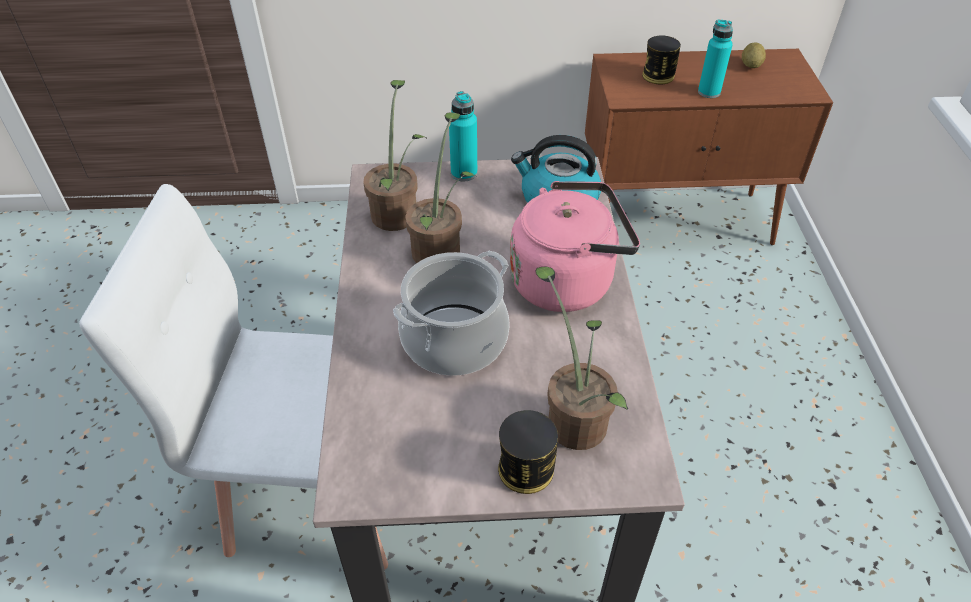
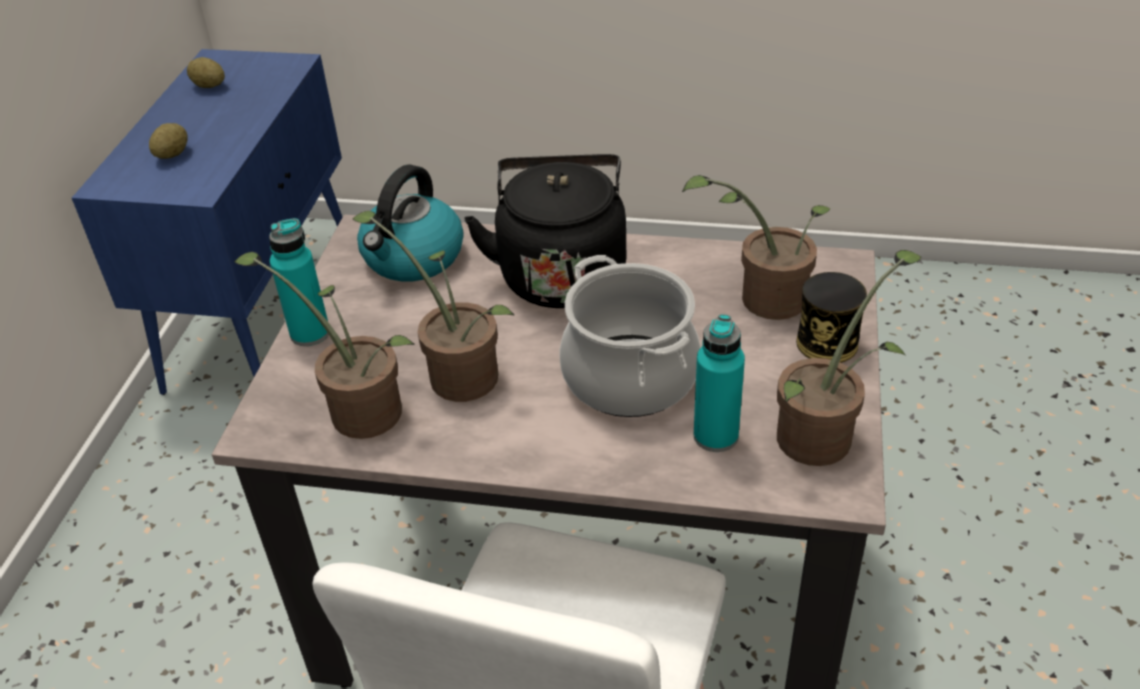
camera: 75 degrees left, 5 degrees down
(408, 472) = (824, 435): none -> potted plant
(567, 281) = (561, 273): pink kettle -> black kettle
(658, 76) = (172, 155): can -> potato
(676, 221) = (264, 313): brown cabinet -> blue cabinet
(709, 92) = (239, 126): turquoise bottle -> turquoise bottle (715, 436)

